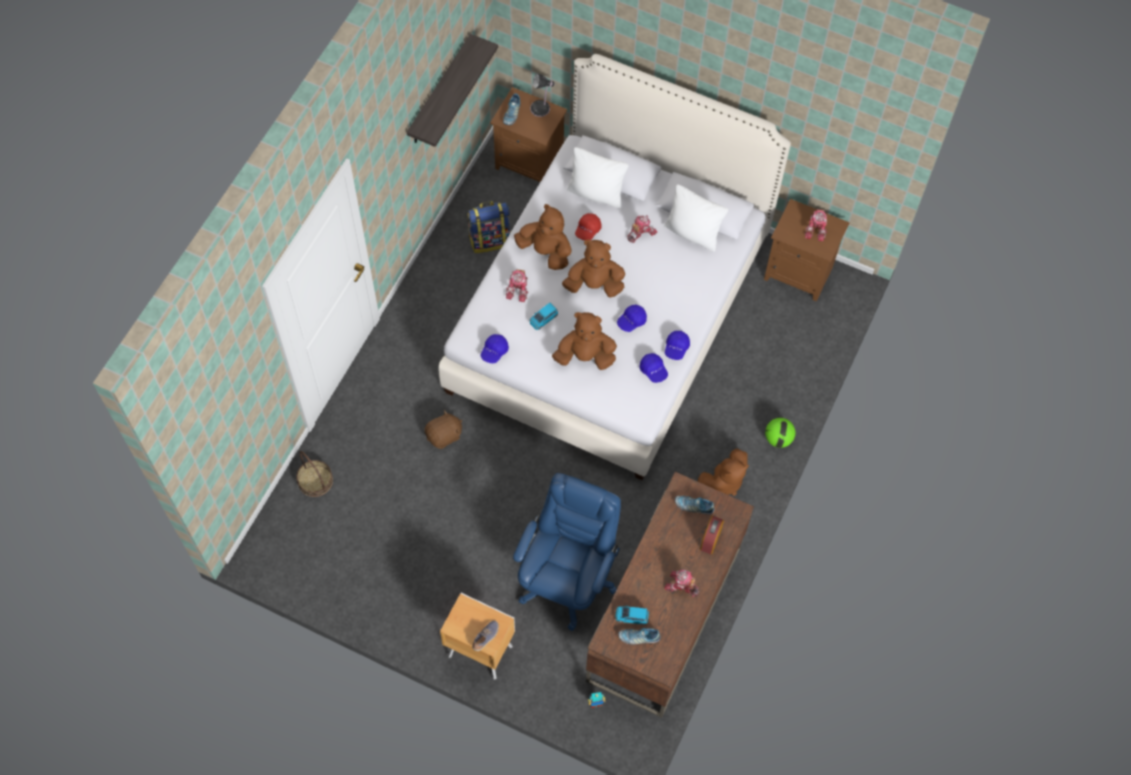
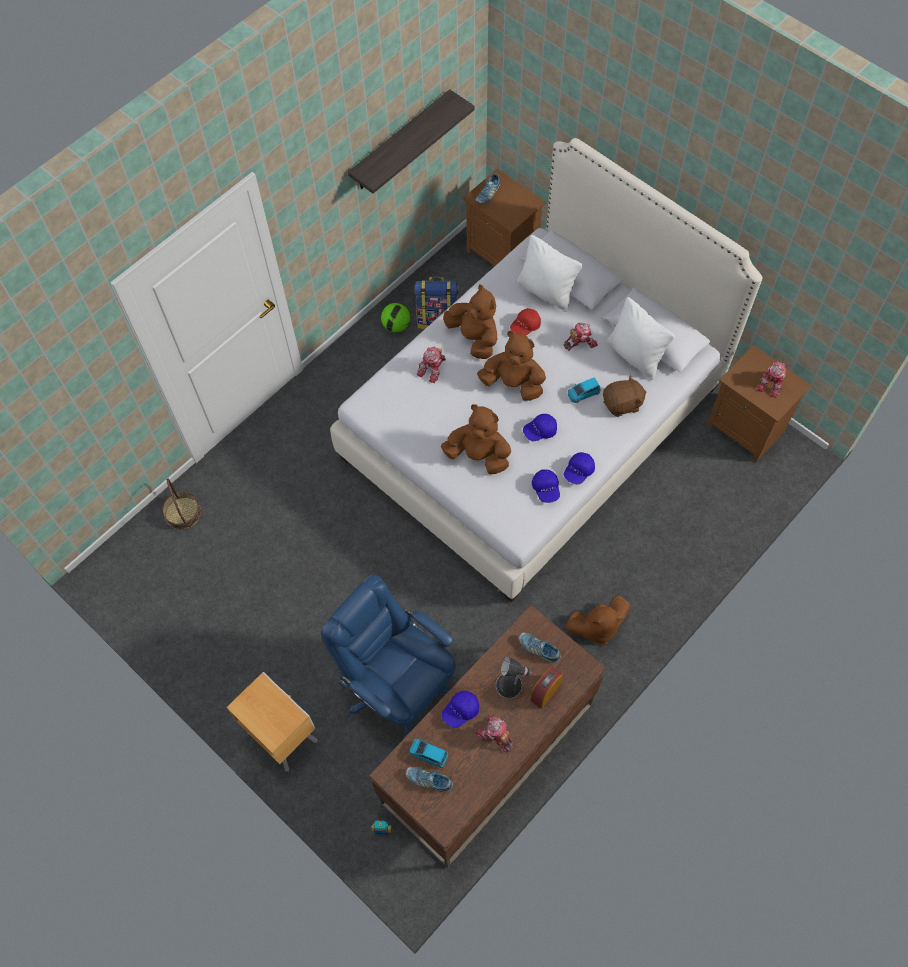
camera: 20 degrees right, 0 degrees up
(444, 436) = (325, 502): brown plush toy -> brown plush toy (622, 404)
(486, 637) = (271, 729): shoe -> none
(494, 351) = (385, 426): blue cap -> blue cap (460, 711)
(541, 108) = (519, 195): table lamp -> table lamp (510, 686)
(543, 319) = (448, 405): blue toy car -> blue toy car (583, 393)
(567, 579) = (398, 685): blue office chair -> blue office chair turned 90 degrees counterclockwise
(778, 439) = (670, 597): football -> football (396, 326)

